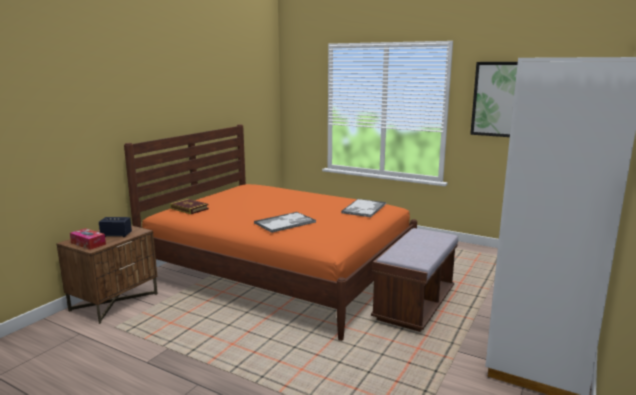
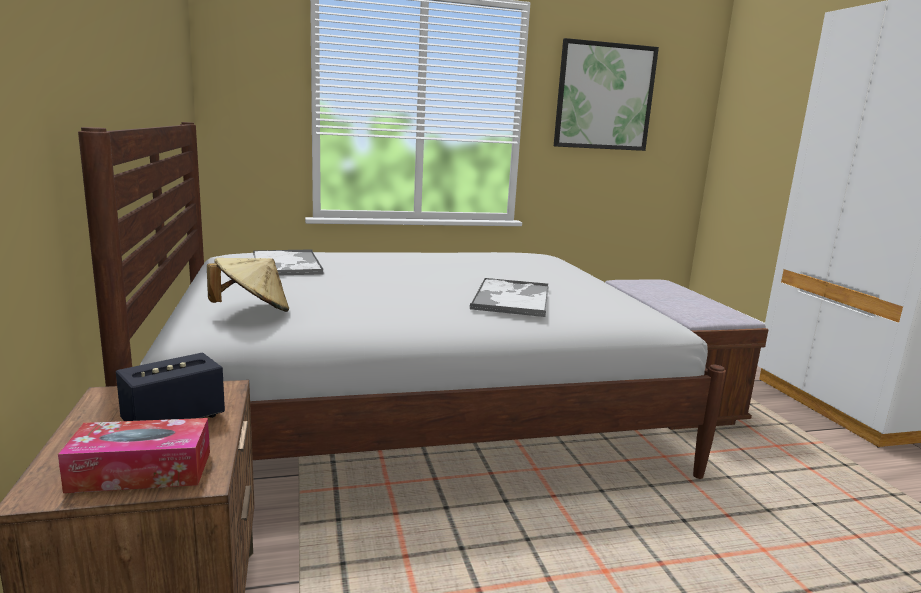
camera: 45 degrees left, 0 degrees up
(189, 208) = (252, 311): book -> beige hat
(281, 272) = (413, 410): orange bed -> white bed
(363, 209) = (538, 261): tray -> tray (287, 264)

